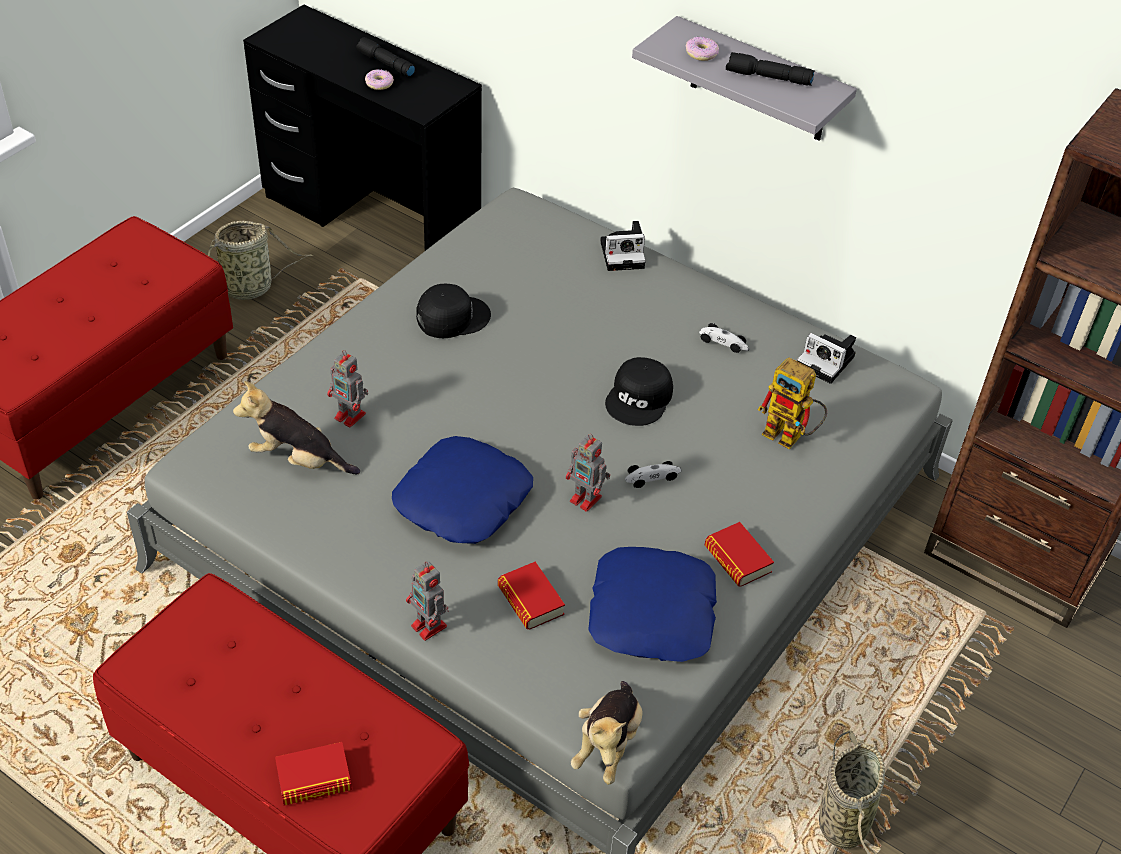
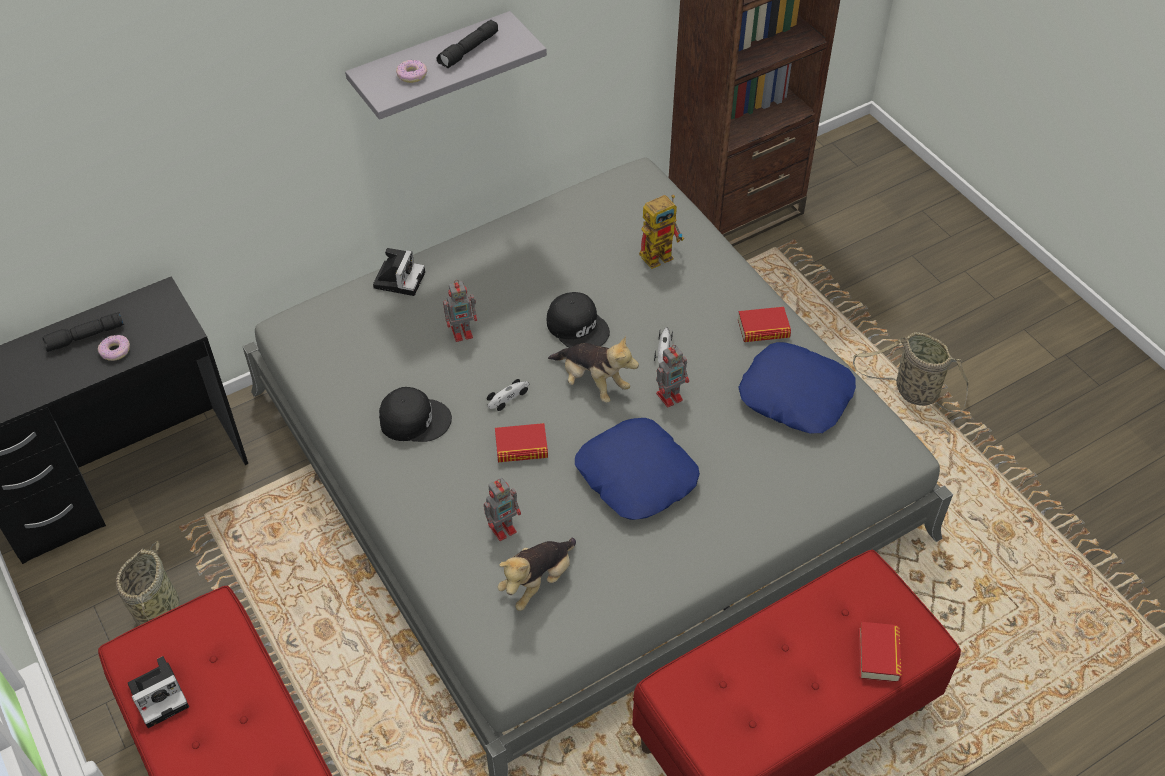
camera: 65 degrees left, 5 degrees up
(430, 627) = (760, 536): toy robot -> toy robot (463, 332)
(452, 317) = (414, 419): black cap -> black cap turned 90 degrees clockwise
(530, 600) = (757, 464): book -> book (521, 447)
(607, 744) = (903, 460): plush toy -> plush toy (592, 383)
(723, 342) = (543, 253): toy car -> toy car (508, 397)
(827, 362) = (595, 203): camera -> camera (161, 694)

